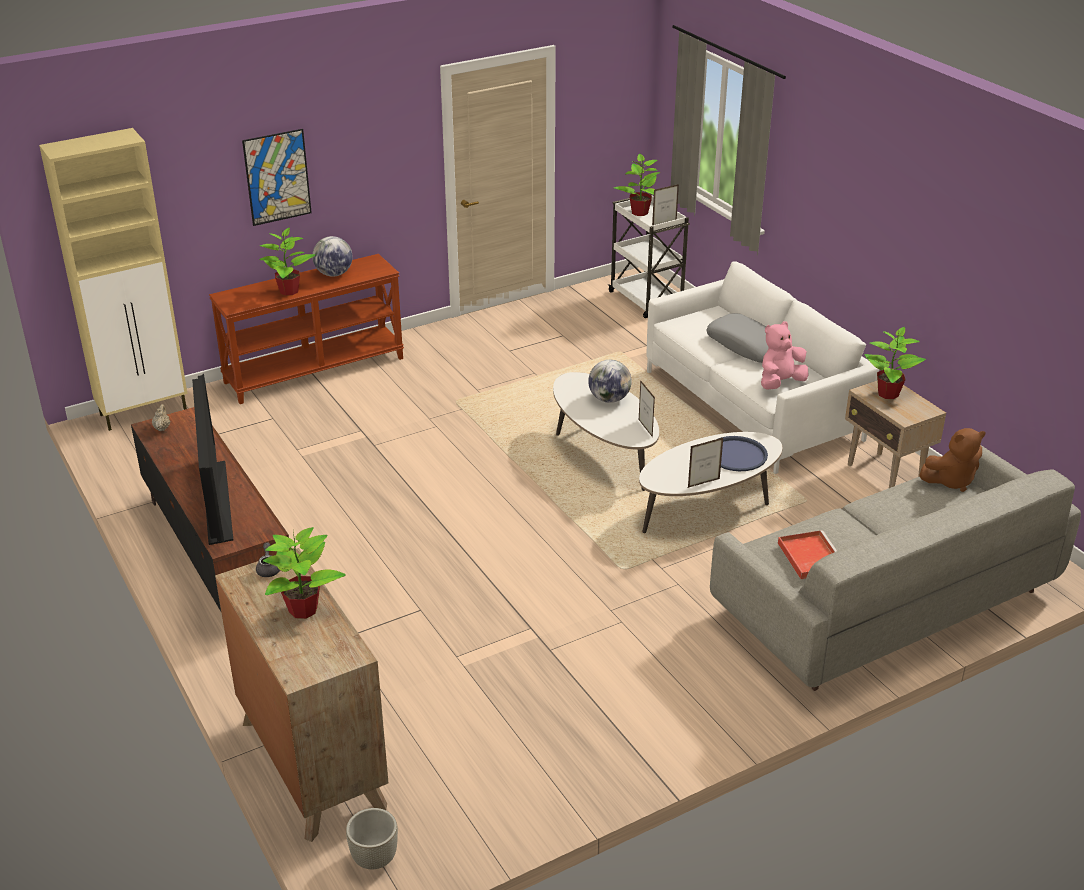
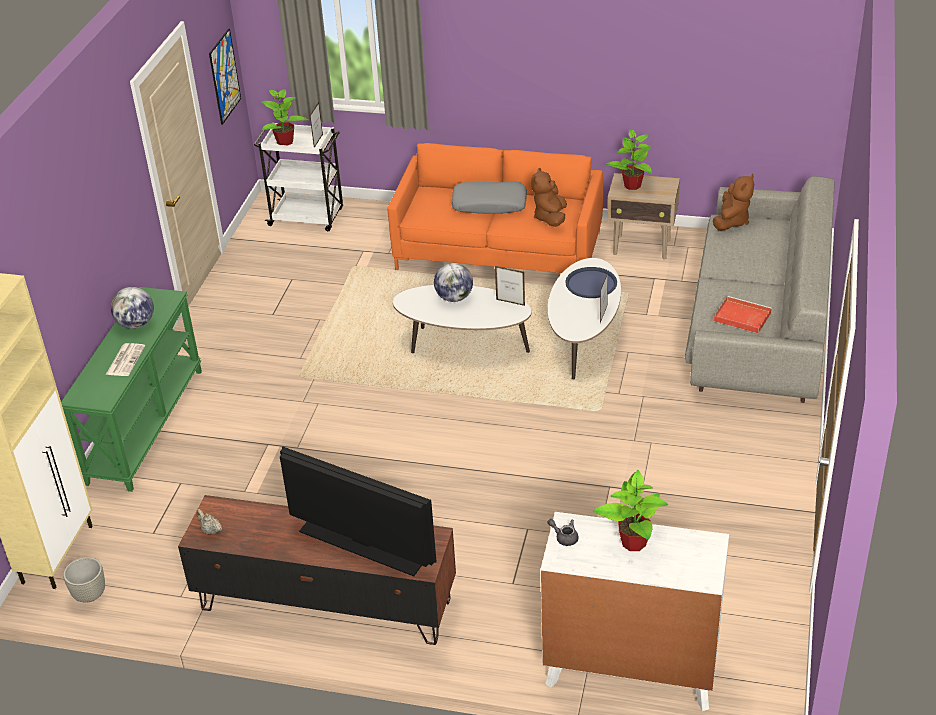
camera: 45 degrees left, 5 degrees up
(277, 177) = (68, 256): picture -> picture (224, 76)
(288, 291) = (125, 360): potted plant -> newspaper
(312, 763) = (630, 669): brown dresser -> white dresser
(314, 370) = (144, 425): brown console table -> green console table
(374, 859) = (755, 684): grey planter -> grey planter (89, 595)
(751, 405) = (498, 251): white sofa -> orange sofa
(780, 383) = (550, 218): pink plush toy -> brown plush toy

